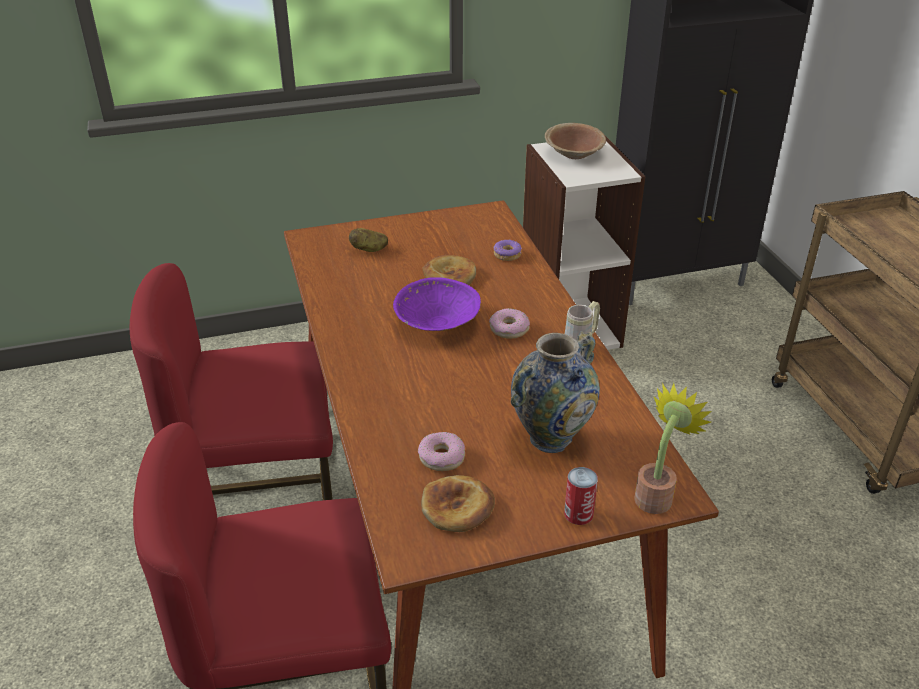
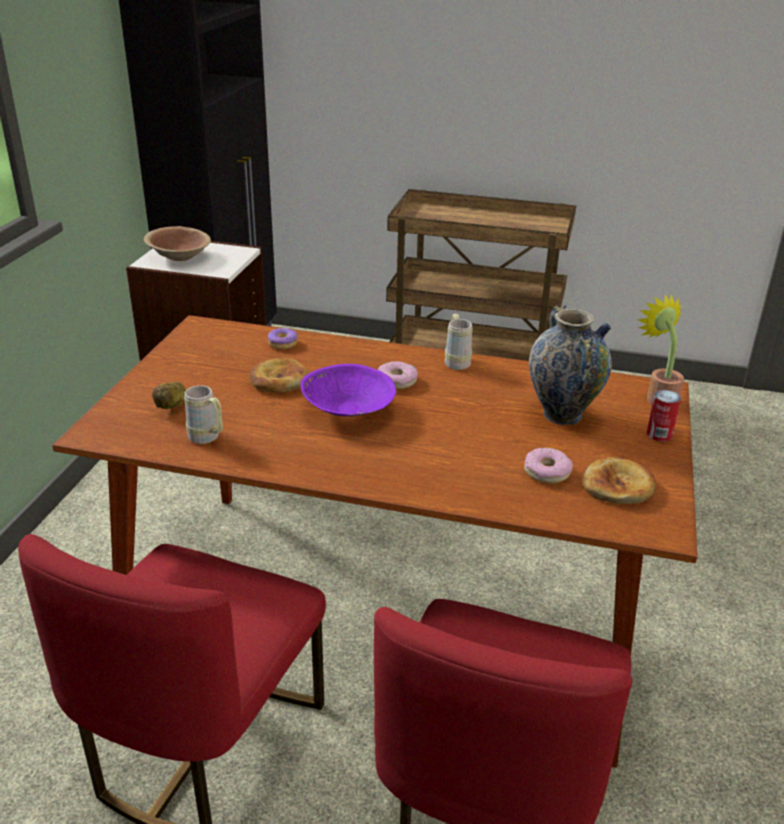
camera: 60 degrees left, 5 degrees down
(340, 280) = (207, 439): none -> beige mug

